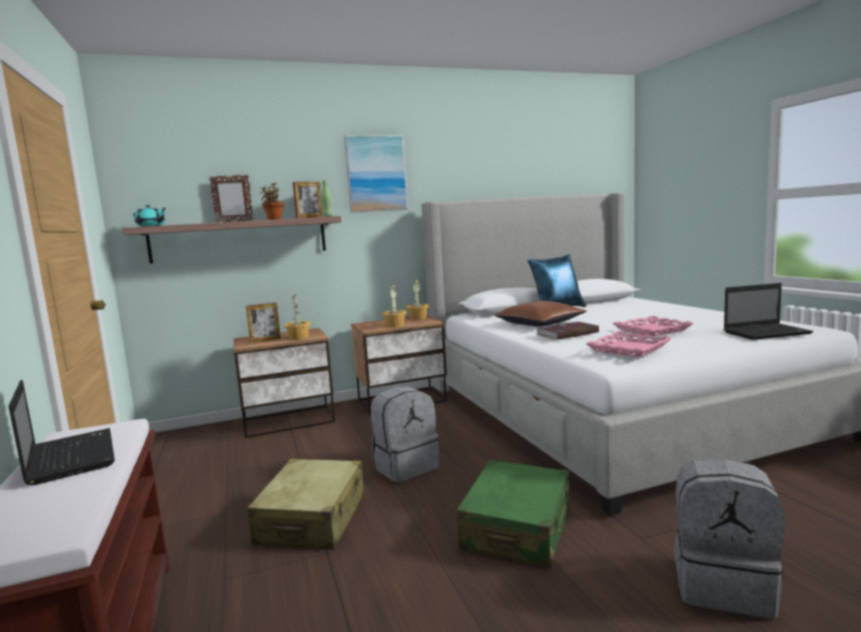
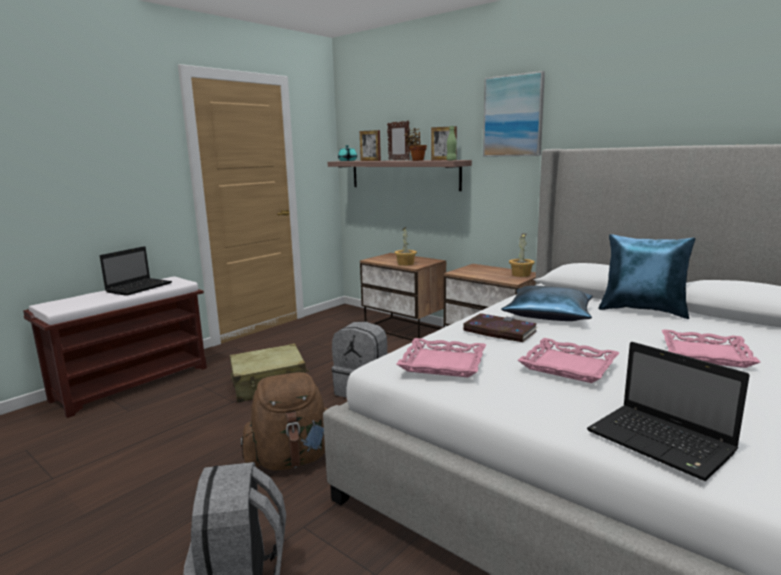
camera: 60 degrees right, 5 degrees up
(265, 340) = (390, 259): picture frame -> picture frame (370, 160)
(394, 325) = (479, 275): potted plant -> none
(517, 528) = (292, 460): green suitcase -> brown backpack
(540, 323) = (549, 315): brown pillow -> blue pillow
(646, 313) = (705, 354): none -> pink tray

